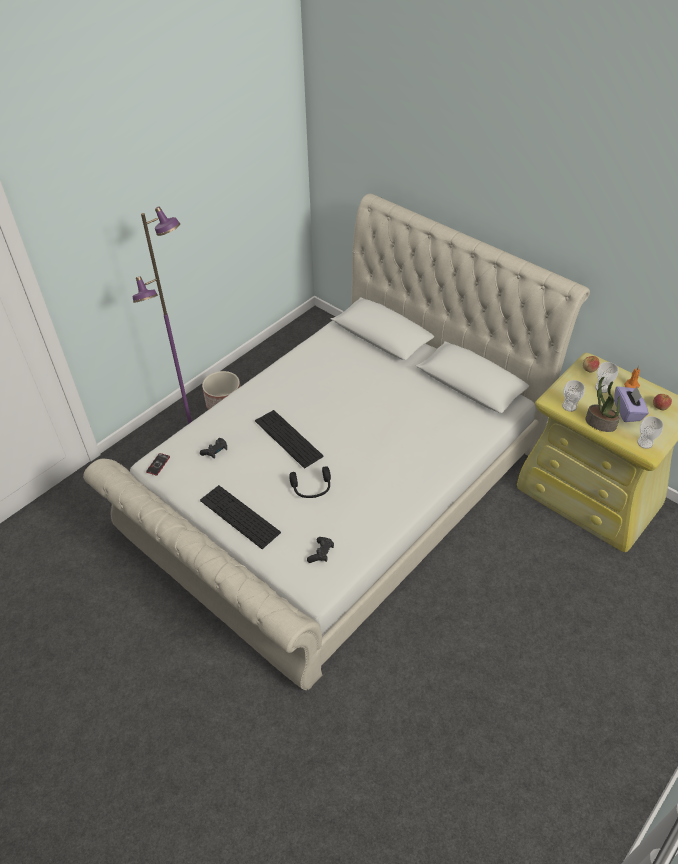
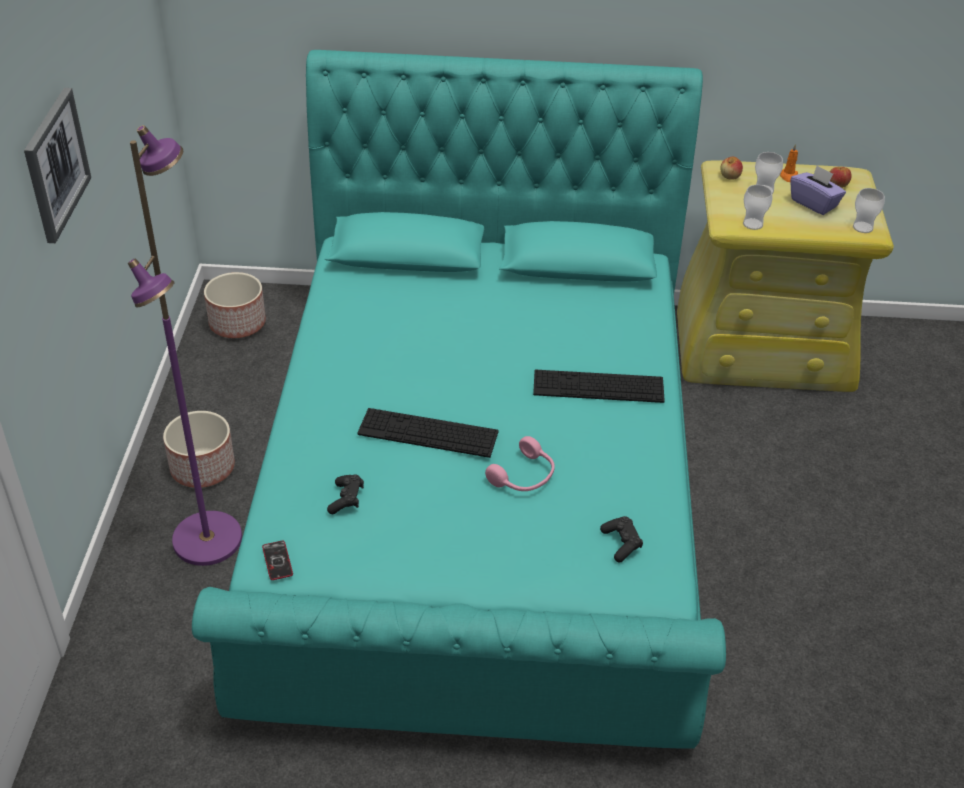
camera: 40 degrees left, 5 degrees down
(152, 213) = (55, 164): none -> picture
(239, 516) = (470, 560): keyboard -> keyboard (598, 386)
(308, 336) = (237, 323): none -> planter
(311, 488) = (524, 477): black headphones -> pink headphones
(340, 486) = (478, 489): beige bed -> turquoise bed
(599, 423) = (801, 228): potted plant -> none

